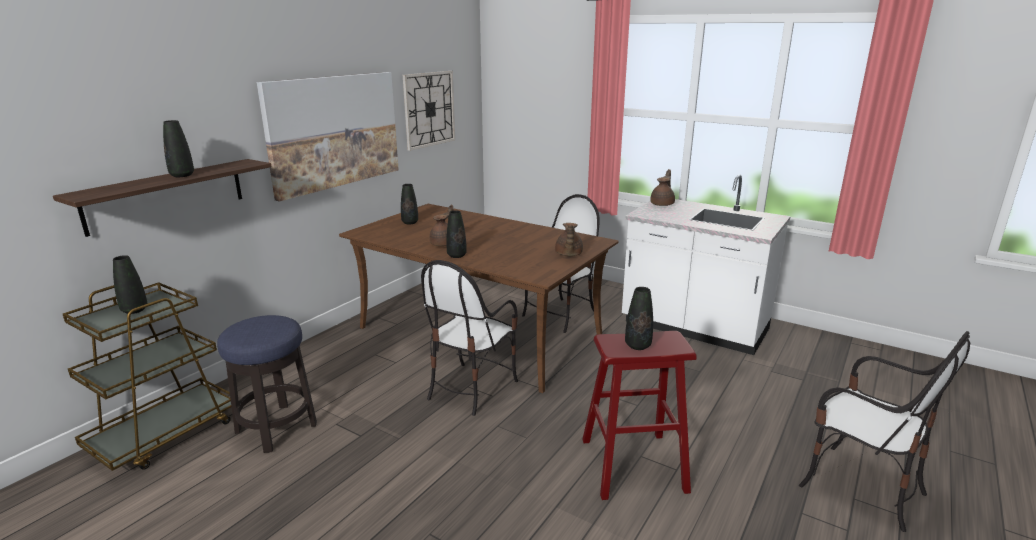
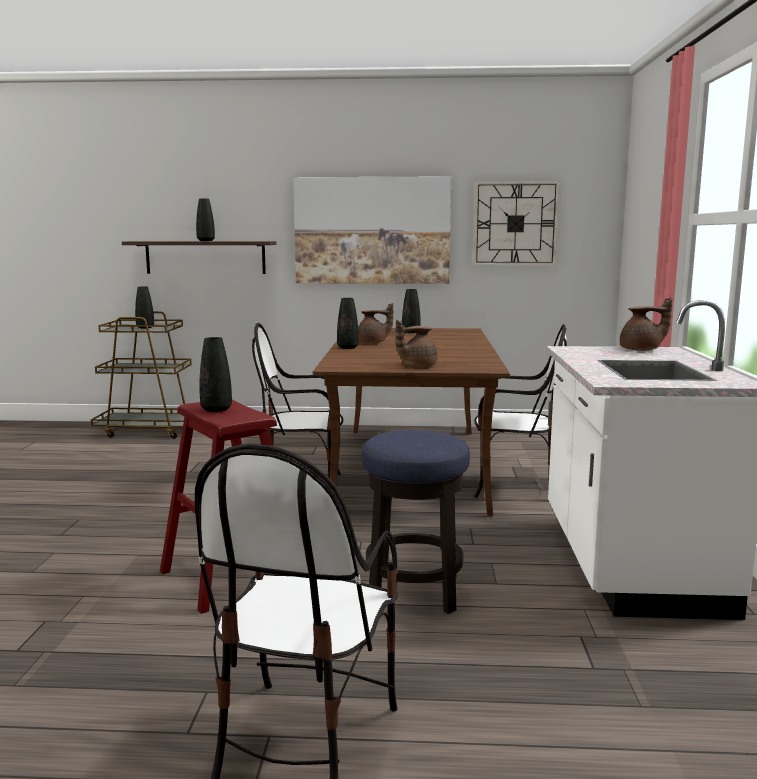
camera: 60 degrees right, 10 degrees down
(276, 428) = (178, 450): stool -> stool (414, 592)

